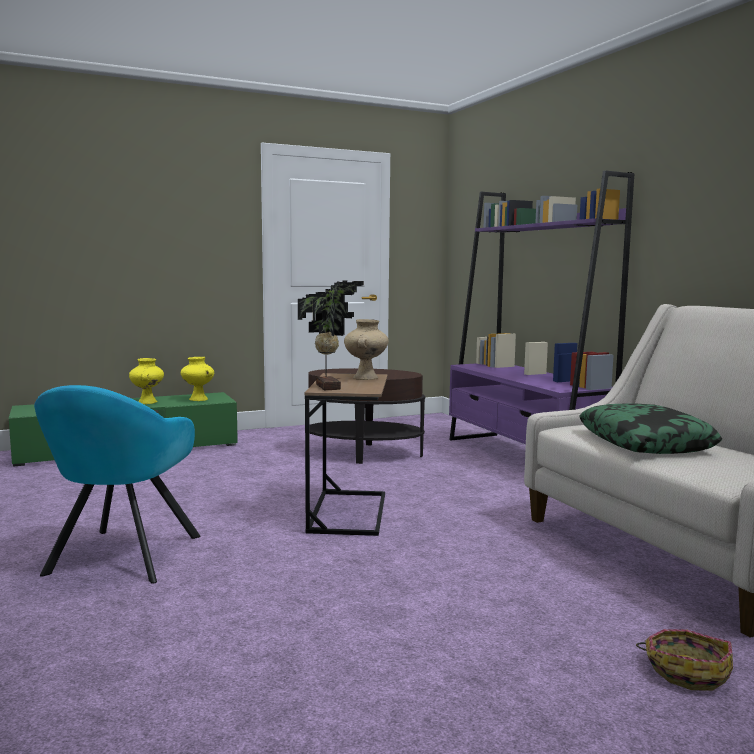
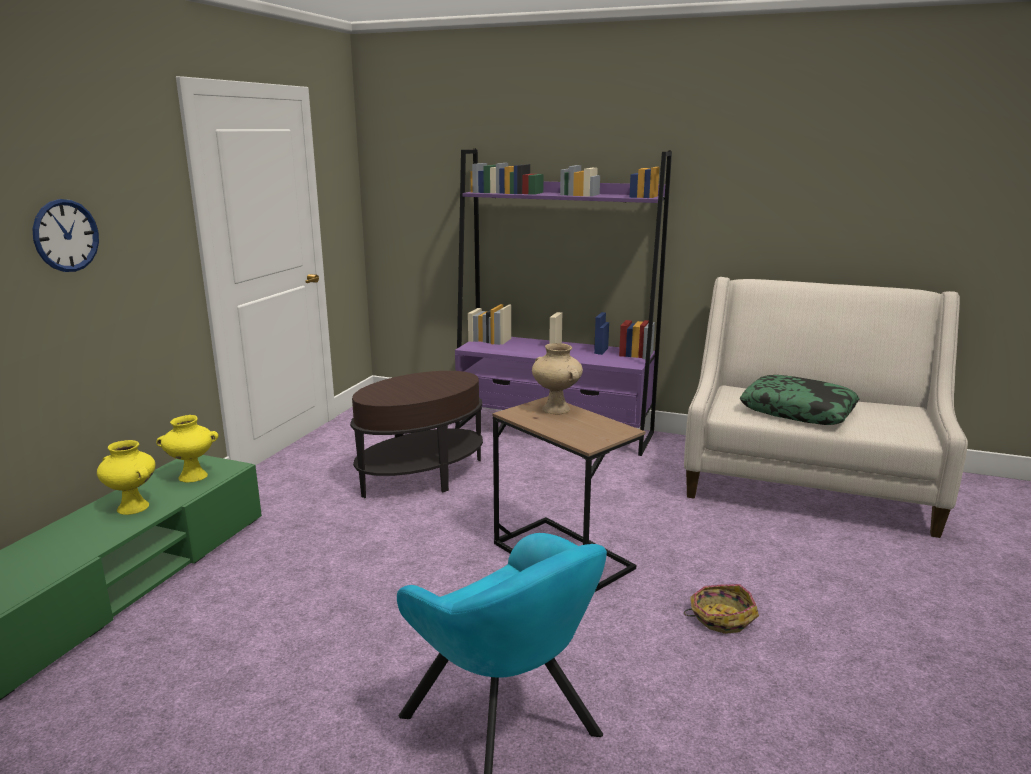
camera: 45 degrees left, 10 degrees up
(156, 232) = (66, 235): none -> wall clock
(330, 387) = (581, 436): potted plant -> none
(686, 670) = (967, 580): basket -> basket (720, 617)

